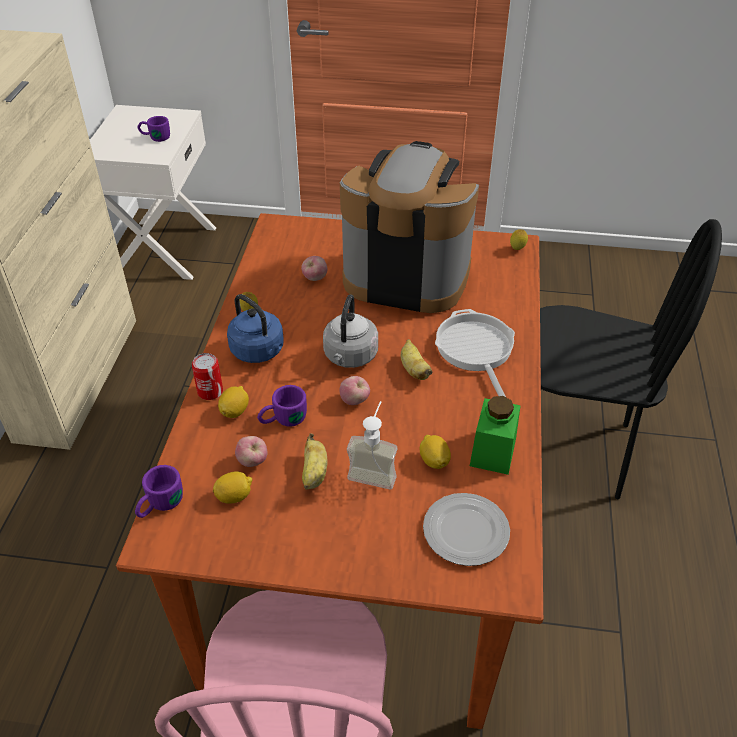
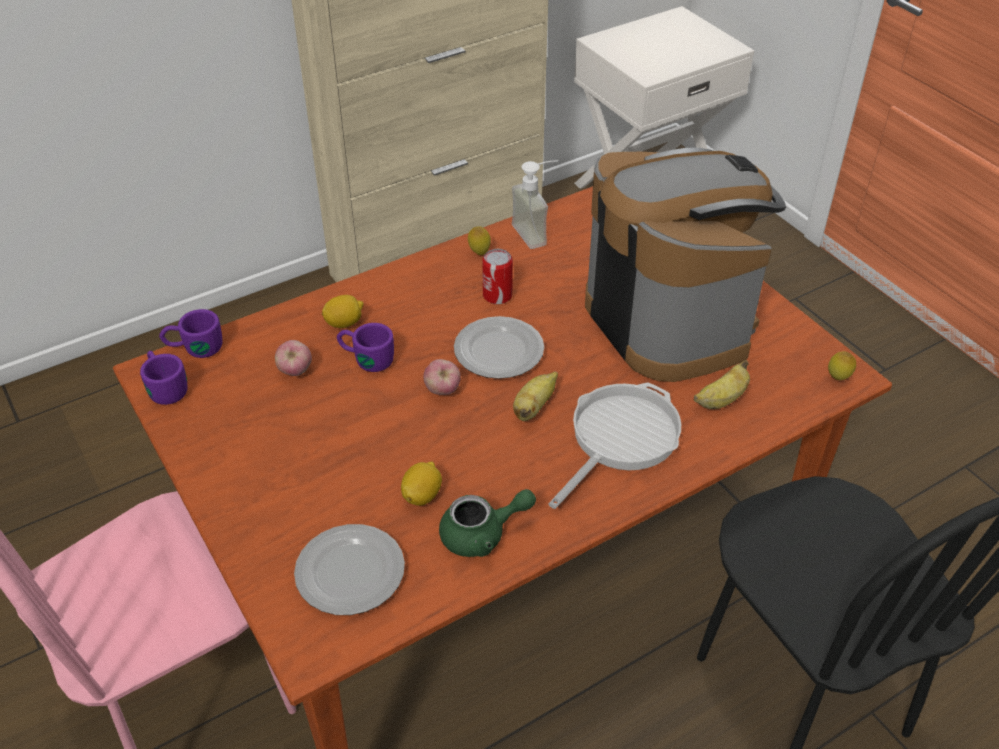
camera: 50 degrees right, 0 degrees up
(155, 137) = (671, 55): purple mug -> purple mug (165, 387)
(210, 391) = (351, 293): can -> can (497, 295)
(234, 496) = (245, 385): lemon -> none
(259, 352) = (435, 291): blue kettle -> none
(314, 474) = (320, 420): banana -> banana (721, 400)
(315, 278) = (580, 263): apple -> none
(350, 357) = (498, 352): grey kettle -> plate
(374, 470) = (365, 458): soap dispenser -> soap dispenser (537, 232)
(493, 452) = (482, 535): green jar -> green teapot

